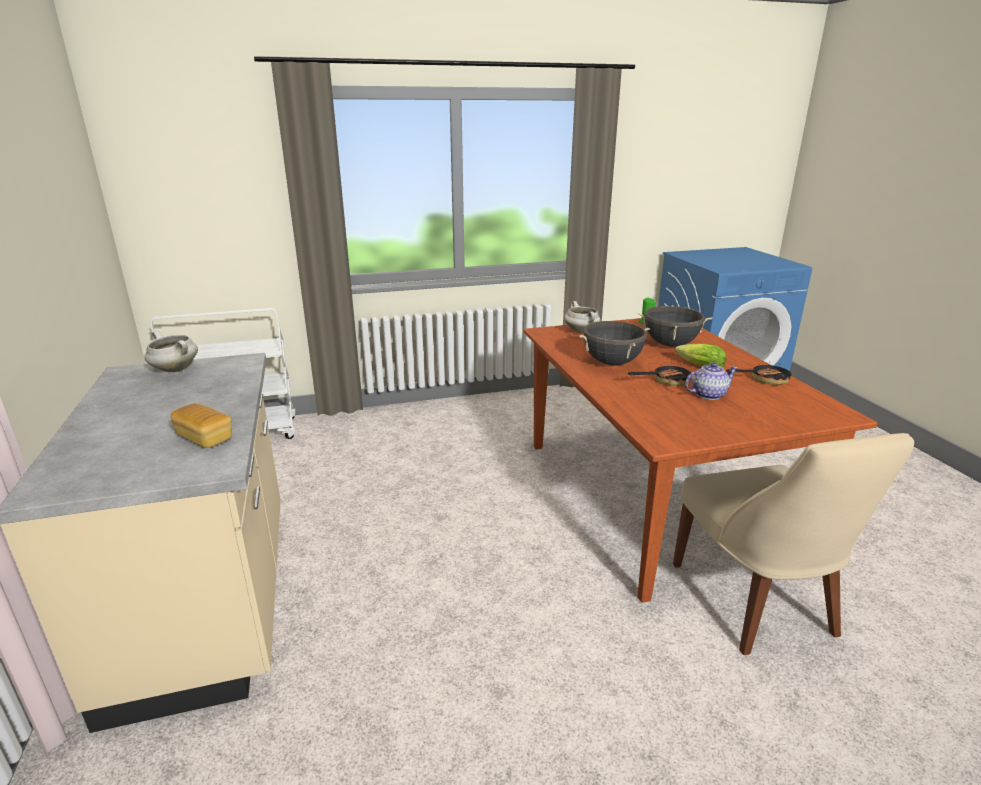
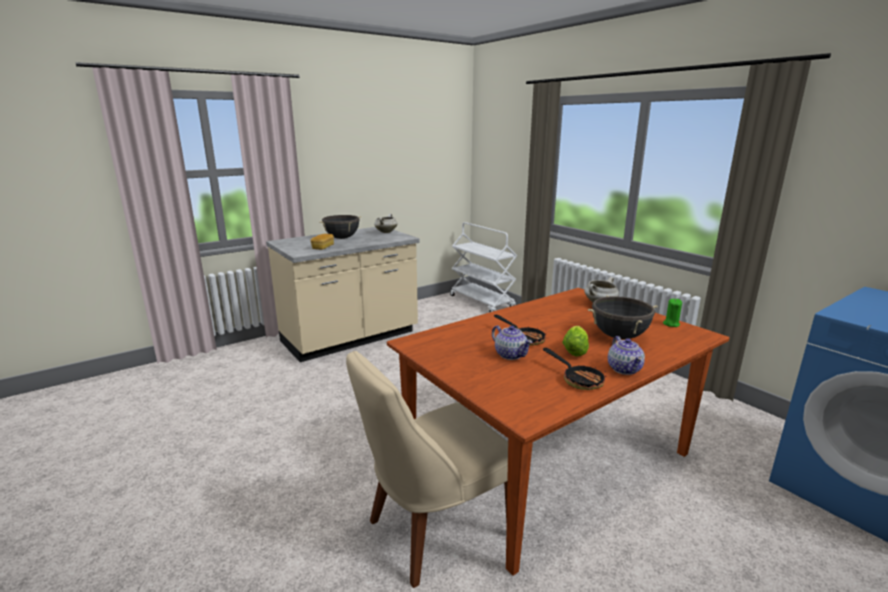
camera: 70 degrees right, 5 degrees down
(612, 363) = (540, 318): black cooking pot -> black cooking pot (342, 238)
(741, 359) = (624, 369): none -> teapot

